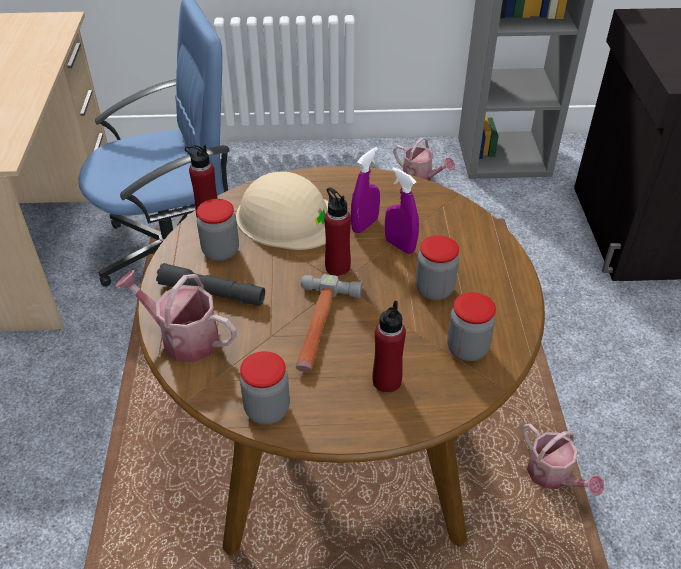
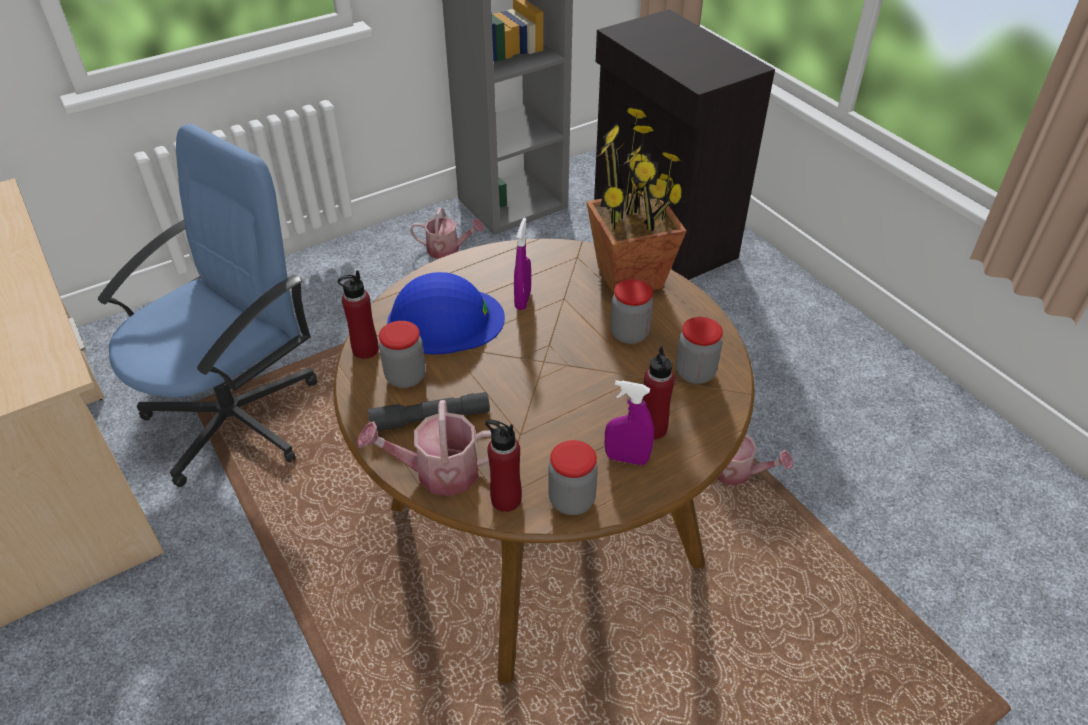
camera: 30 degrees left, 0 degrees up
(288, 218) = (445, 320): beige hard hat -> blue hard hat
(319, 328) = (558, 409): hammer -> none
(337, 267) = (529, 347): red bottle -> red bottle (506, 499)
(400, 246) = (569, 307): purple spray bottle -> purple spray bottle (626, 458)
(477, 240) = (630, 277): none -> potted plant

